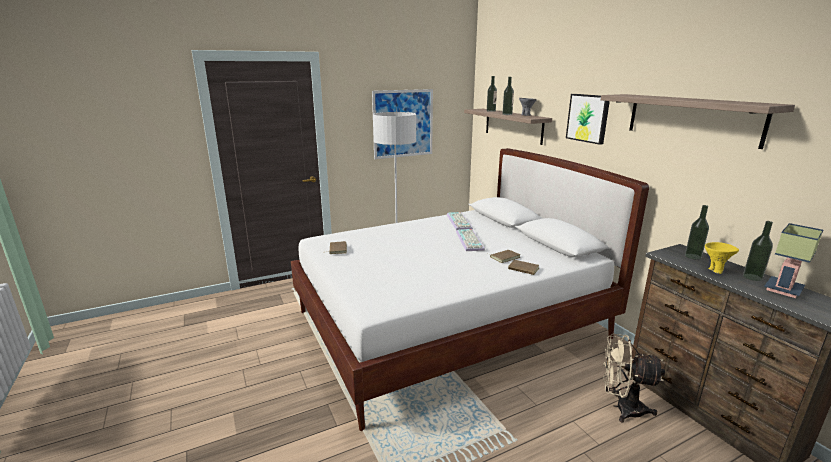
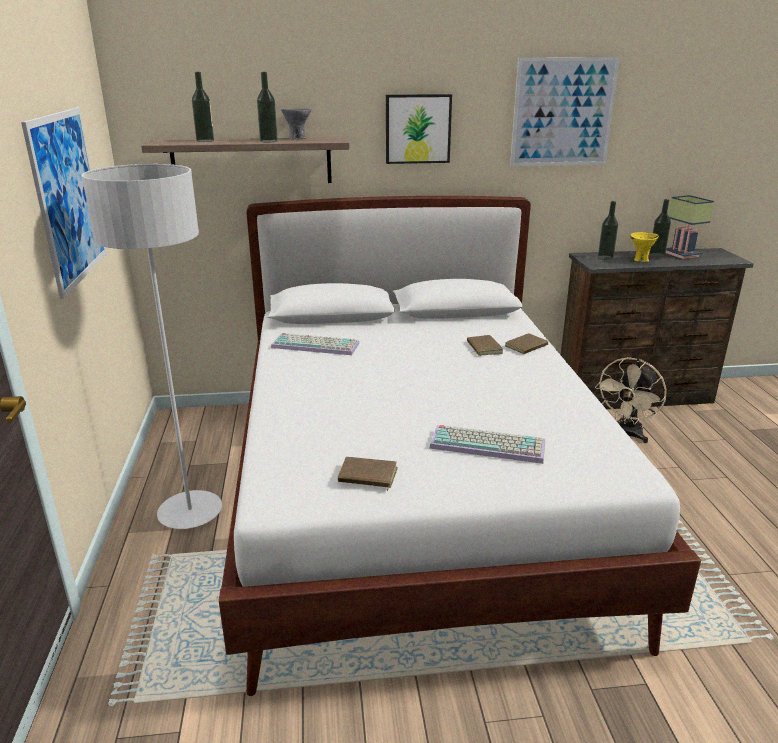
camera: 70 degrees left, 5 degrees up
(470, 241) = (408, 354): keyboard -> keyboard (489, 444)
(692, 118) = (563, 112): shelf -> picture

